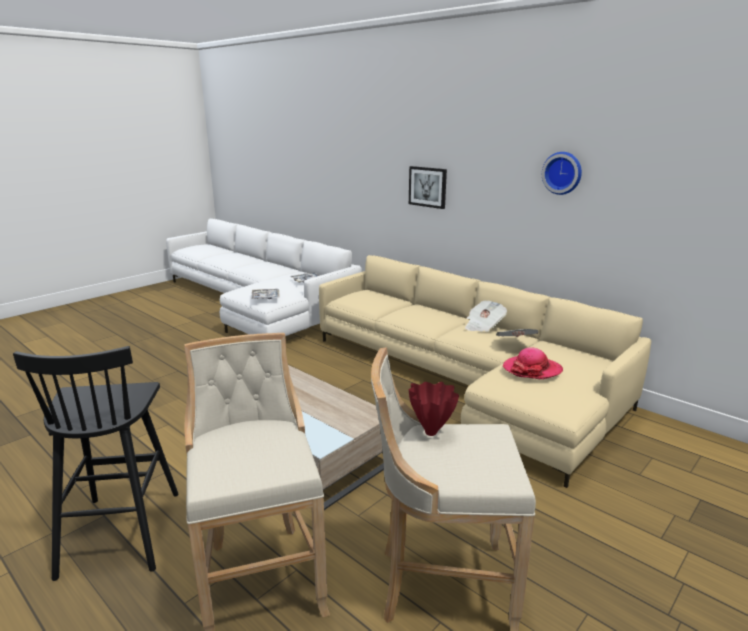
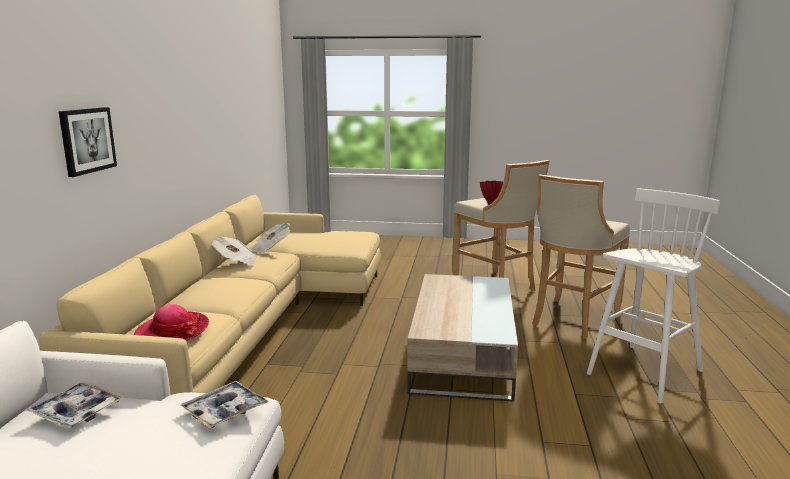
camera: 125 degrees left, 5 degrees down
(122, 531) = (643, 373): black stool -> white stool
(532, 370) = (318, 240): hat -> hat (172, 332)
(562, 173) = (188, 93): wall clock -> none

